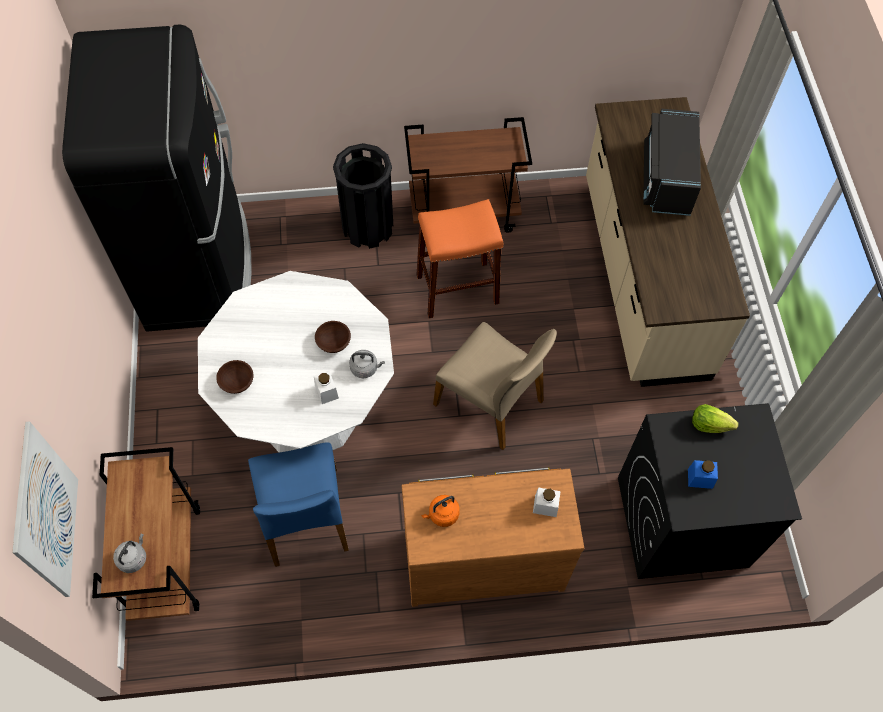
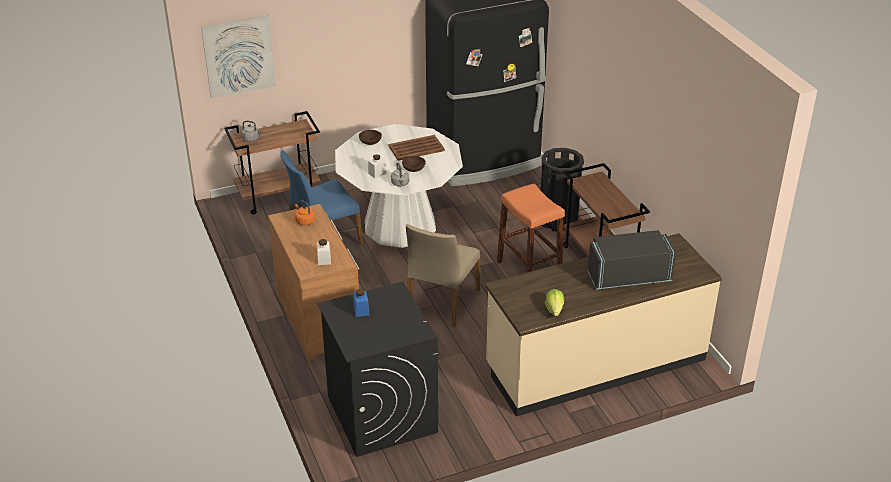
camera: 75 degrees right, 25 degrees down
(280, 325) = (417, 148): none -> brown tray
(709, 424) = (406, 310): lettuce -> lettuce (554, 309)

